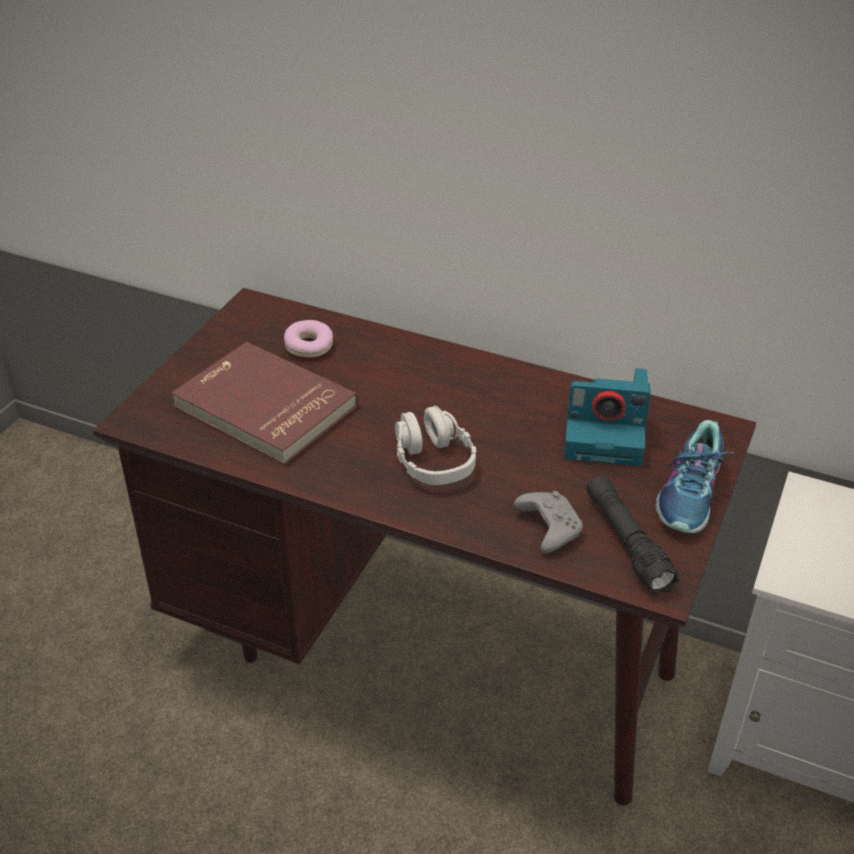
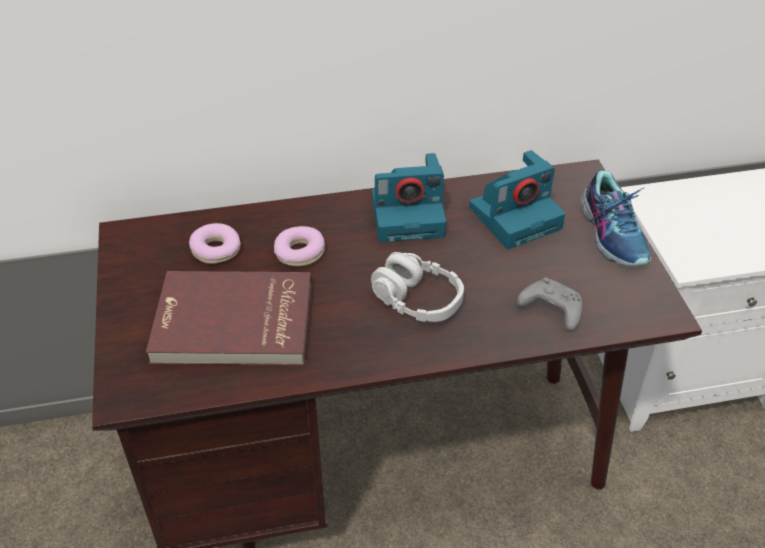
camera: 35 degrees left, 5 degrees up
(374, 378) = (299, 252): none -> donut
(503, 390) = (409, 215): none -> camera
(627, 543) = (611, 293): black flashlight -> none

